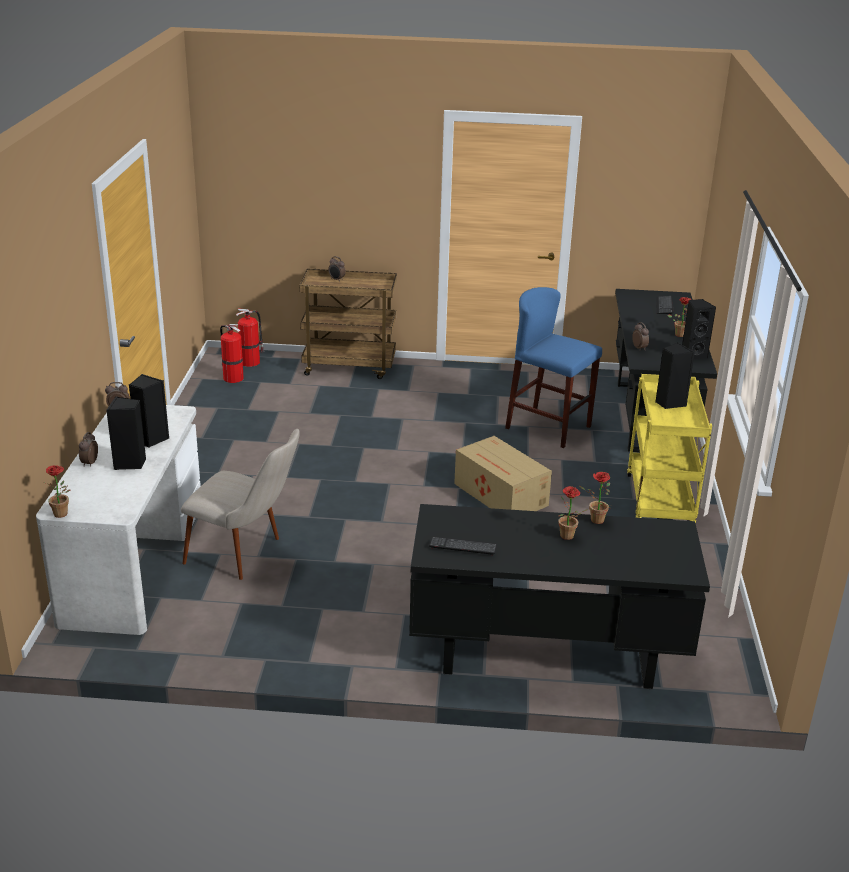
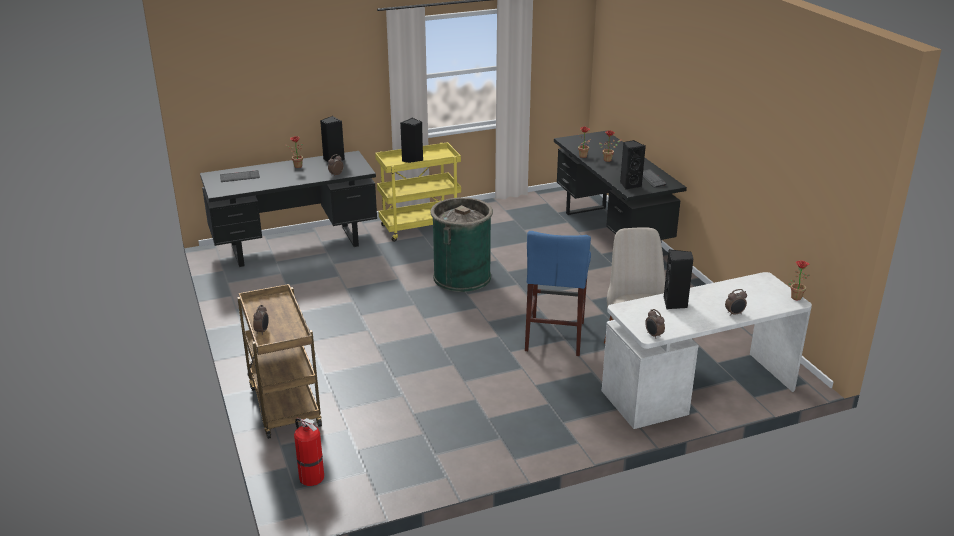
camera: 115 degrees left, 0 degrees up
(130, 463) = (712, 298): black speaker -> black speaker (629, 185)
(232, 378) = (360, 473): fire extinguisher -> none
(501, 495) = (462, 277): cardboard box -> green trash can
(548, 427) = (342, 280): blue stool -> blue stool (555, 336)

